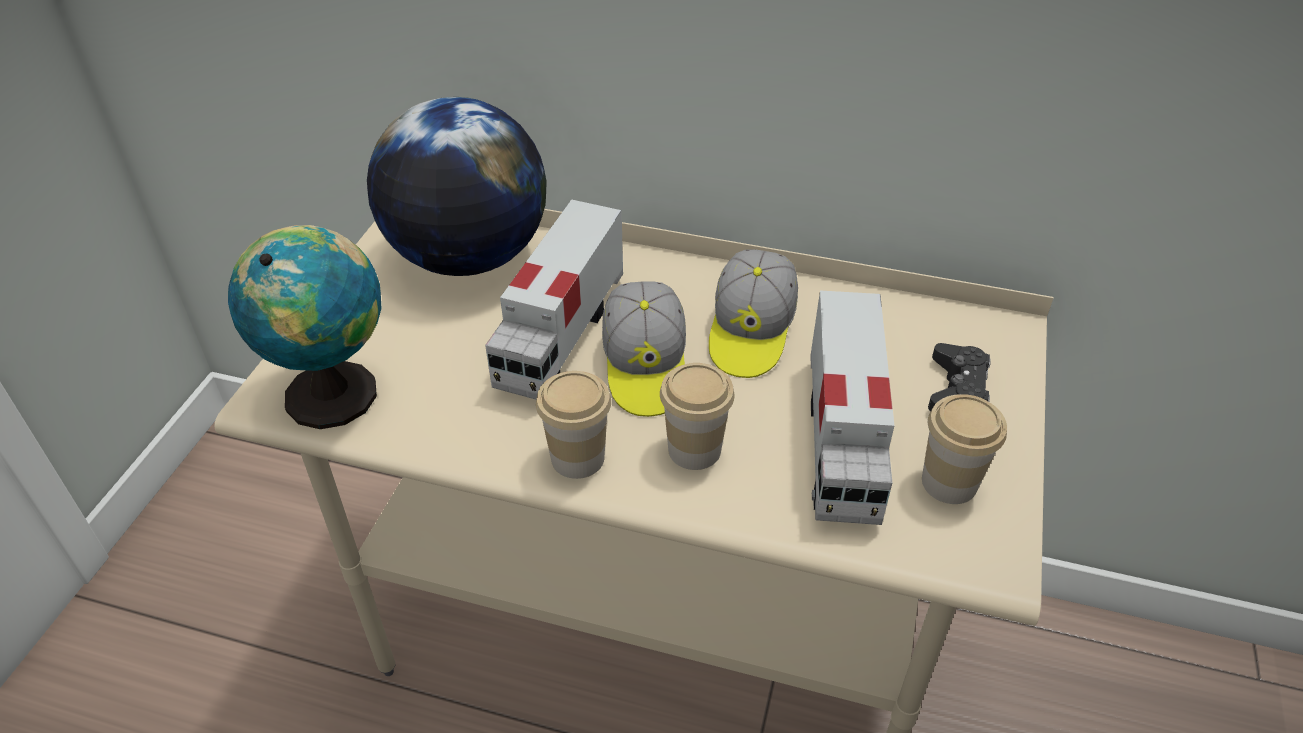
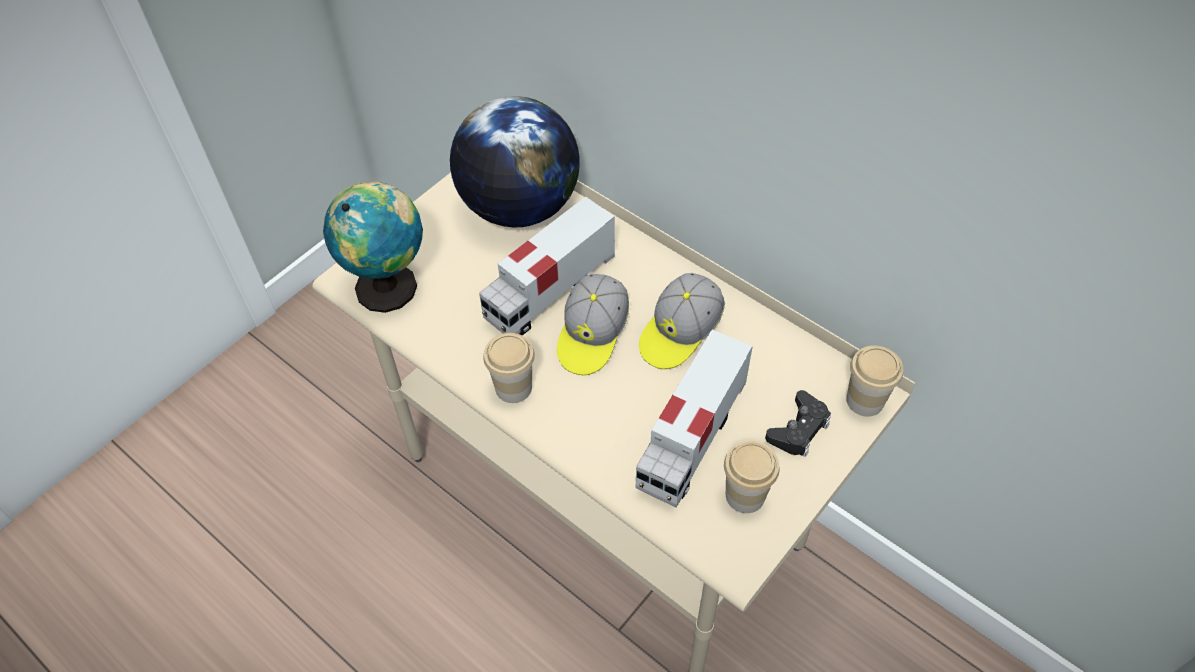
camera: 25 degrees right, 10 degrees up
(694, 449) = (590, 408): cup -> cup (865, 400)

